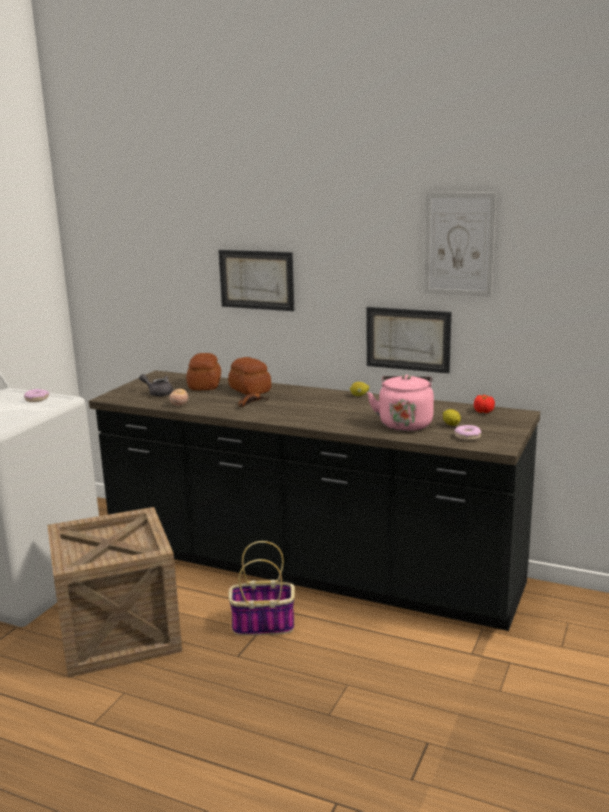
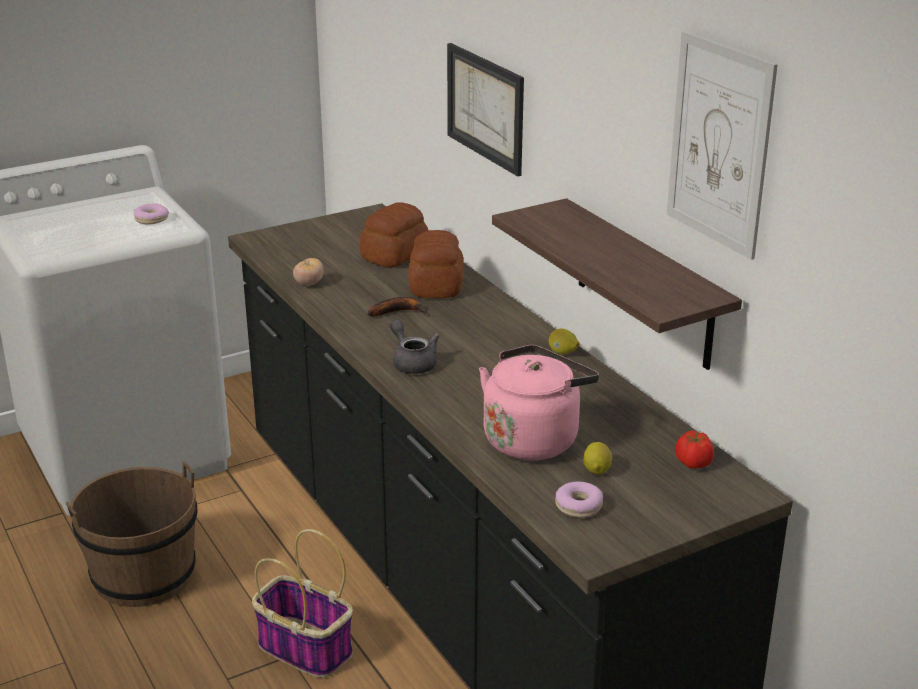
camera: 35 degrees right, 10 degrees up
(119, 634) = (144, 576): crate -> brown bucket
(158, 393) = (319, 251): grey teapot -> grey teapot (412, 362)
(408, 339) = (644, 284): picture -> shelf

